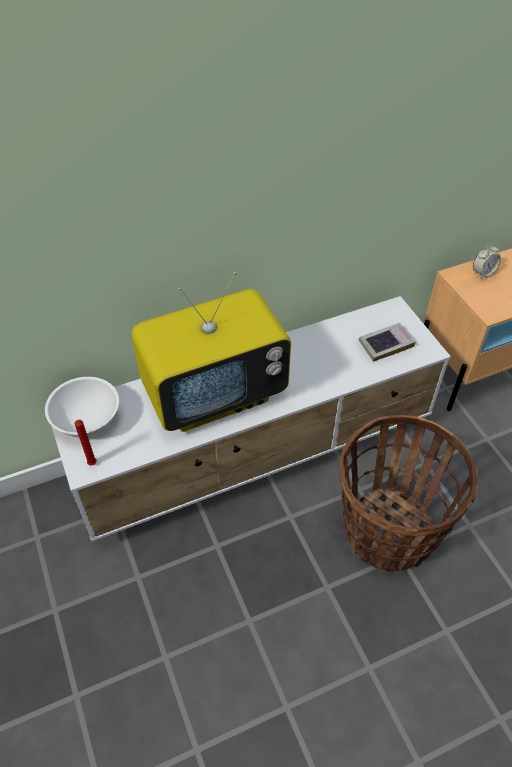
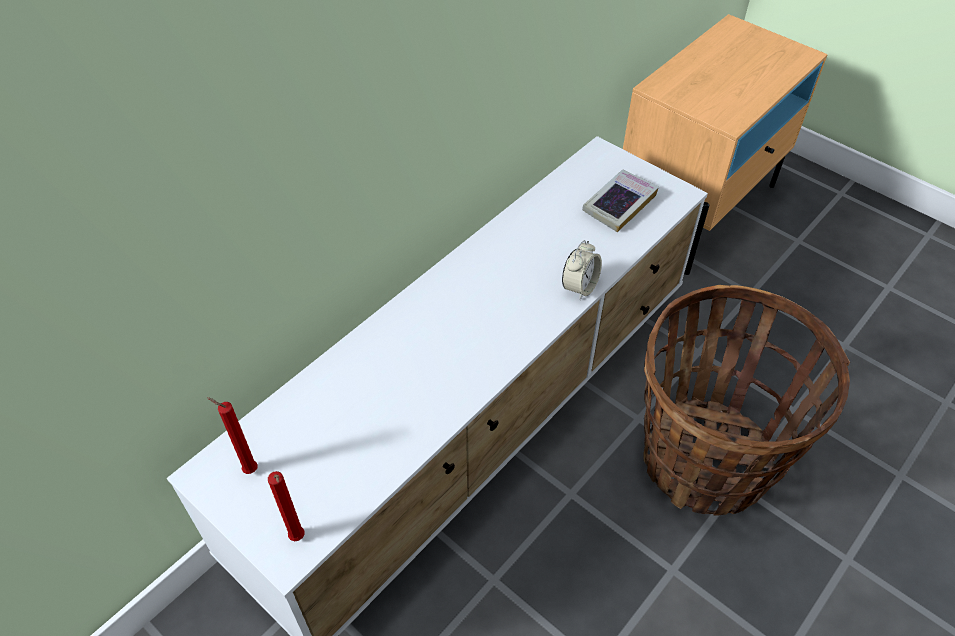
camera: 25 degrees left, 0 degrees up
(87, 420) = (248, 469): white bowl -> red candle
(215, 394) = (428, 355): television -> none
(483, 273) = (689, 74): alarm clock -> alarm clock (579, 287)

